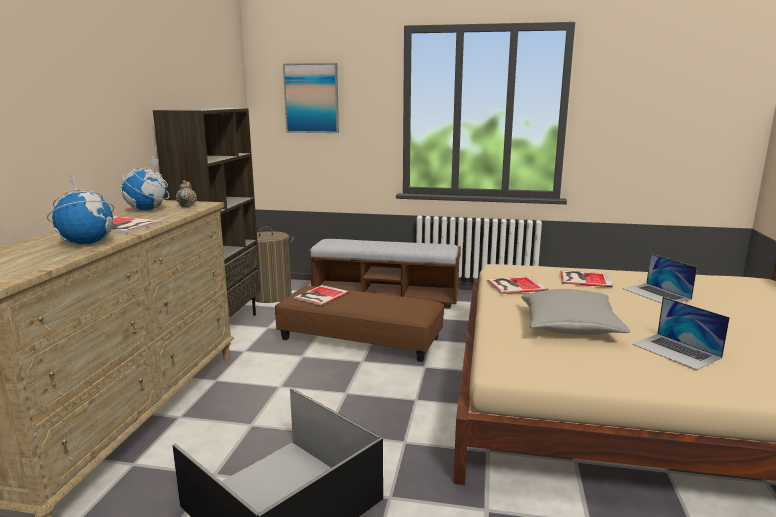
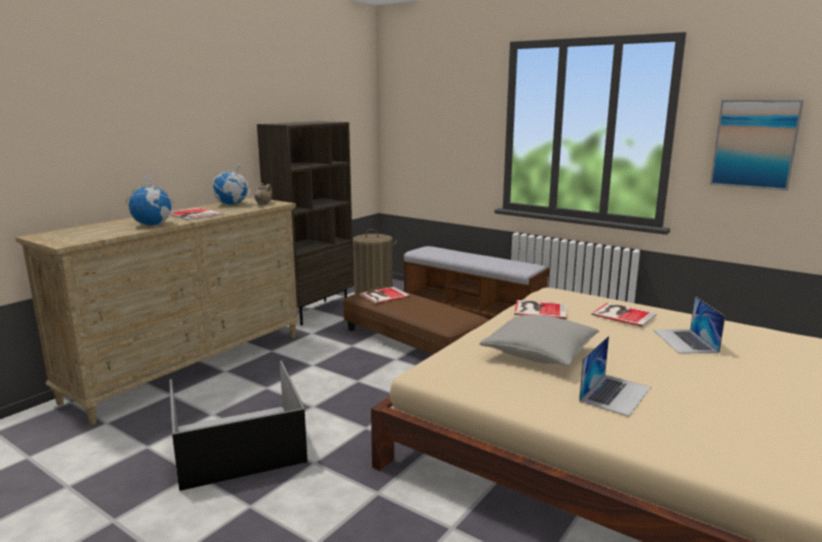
camera: 25 degrees right, 0 degrees up
(311, 98) = (427, 112): picture -> picture (754, 144)
(676, 351) = (615, 394): laptop -> laptop turned 135 degrees counterclockwise

